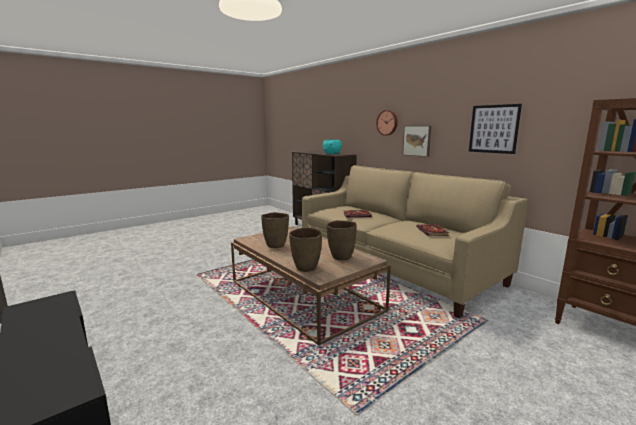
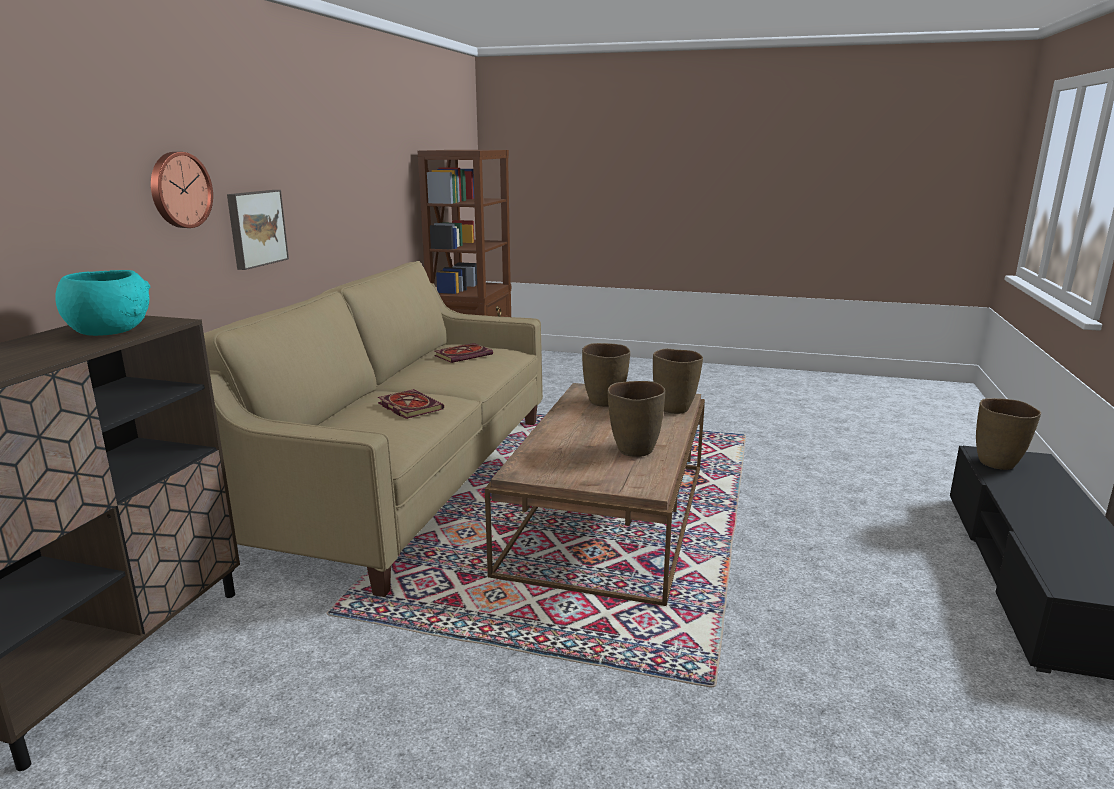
camera: 125 degrees left, 5 degrees up
(68, 381) = (998, 464): none -> brown vase
(493, 129) = (347, 188): picture -> none

